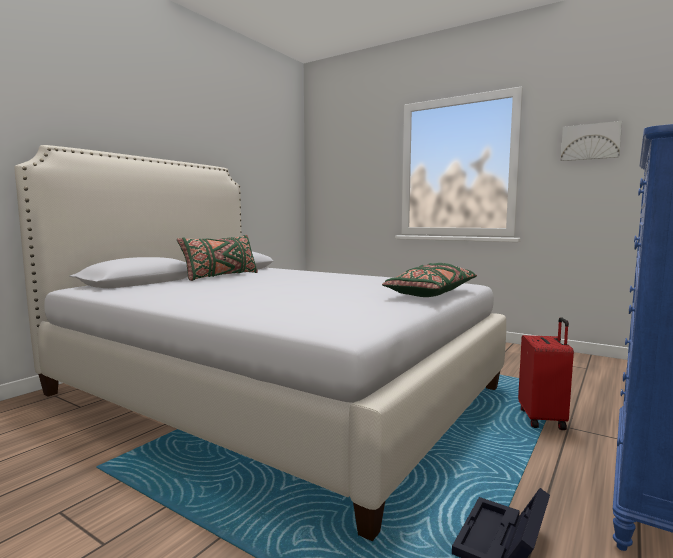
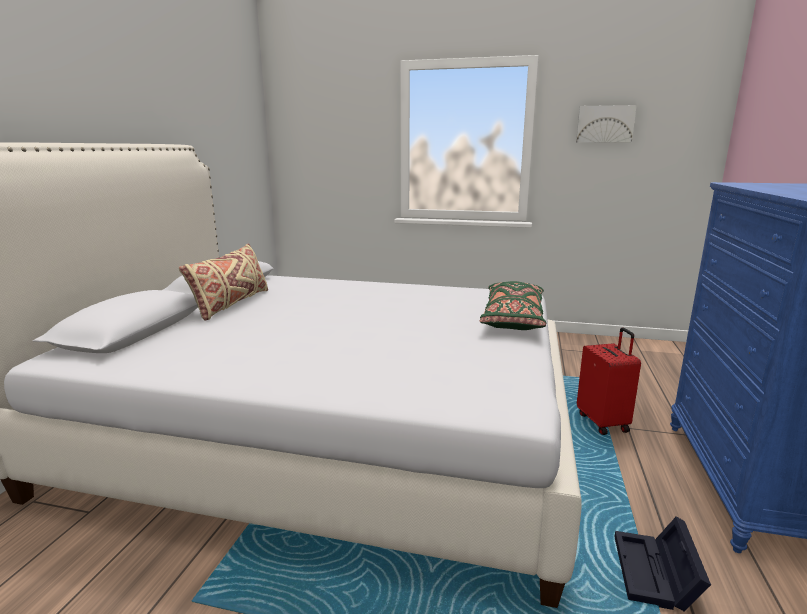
camera: 20 degrees left, 10 degrees up
(221, 276) = (231, 304): green pillow -> beige pillow

